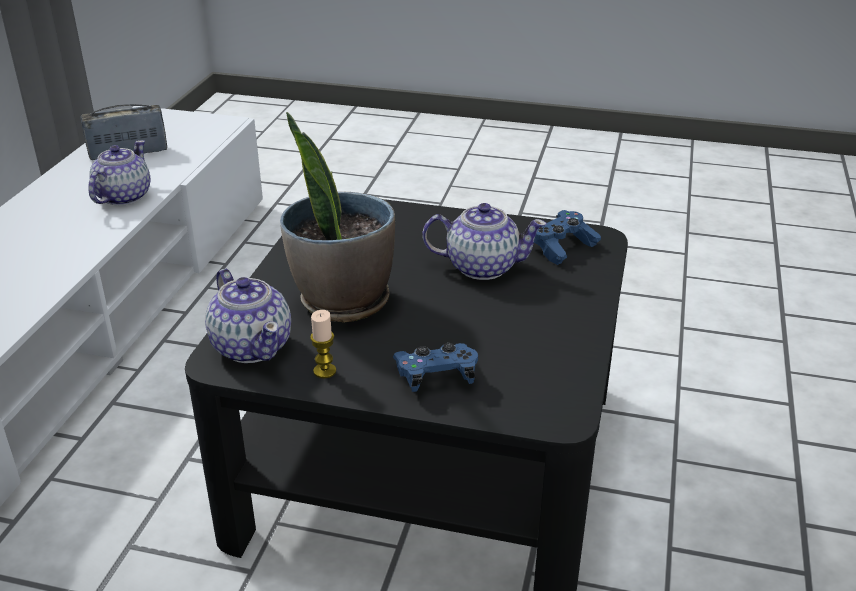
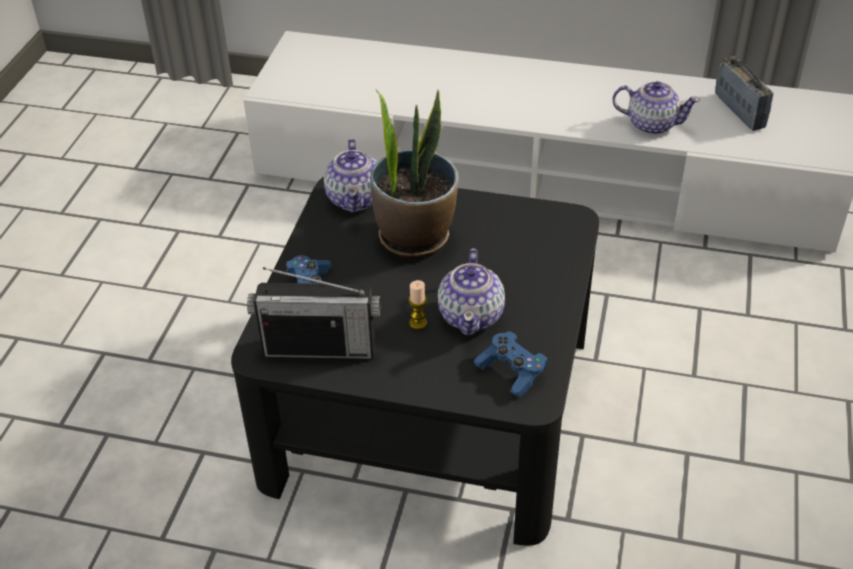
camera: 90 degrees right, 10 degrees up
(252, 346) = (356, 198): teapot -> teapot turned 60 degrees counterclockwise
(324, 371) = (324, 234): candle -> candle (418, 323)
(542, 367) = (319, 348): none -> radio

